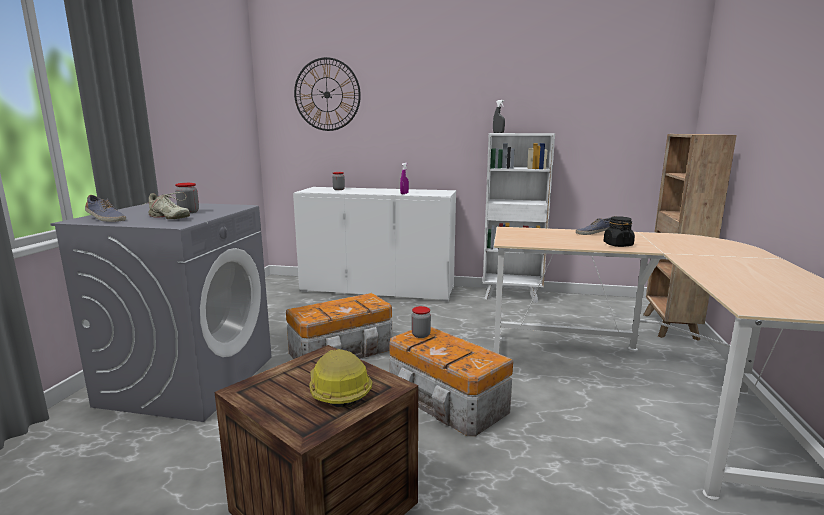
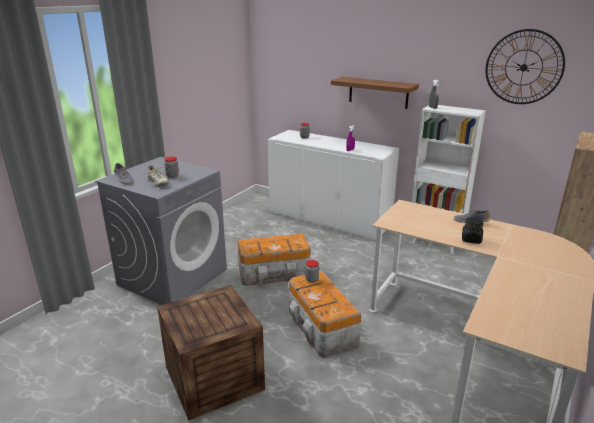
camera: 20 degrees right, 10 degrees up
(327, 94) = (302, 57): wall clock -> wall clock (523, 67)
(338, 390) = (218, 320): hard hat -> none
(425, 127) = (378, 92): none -> brown shelf

